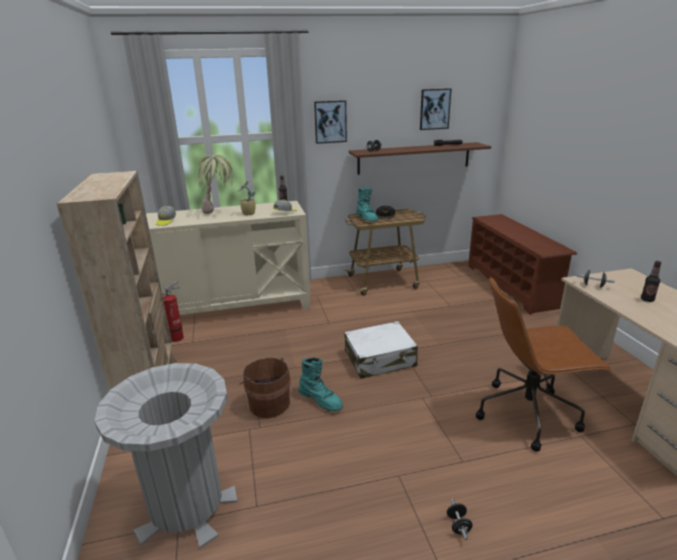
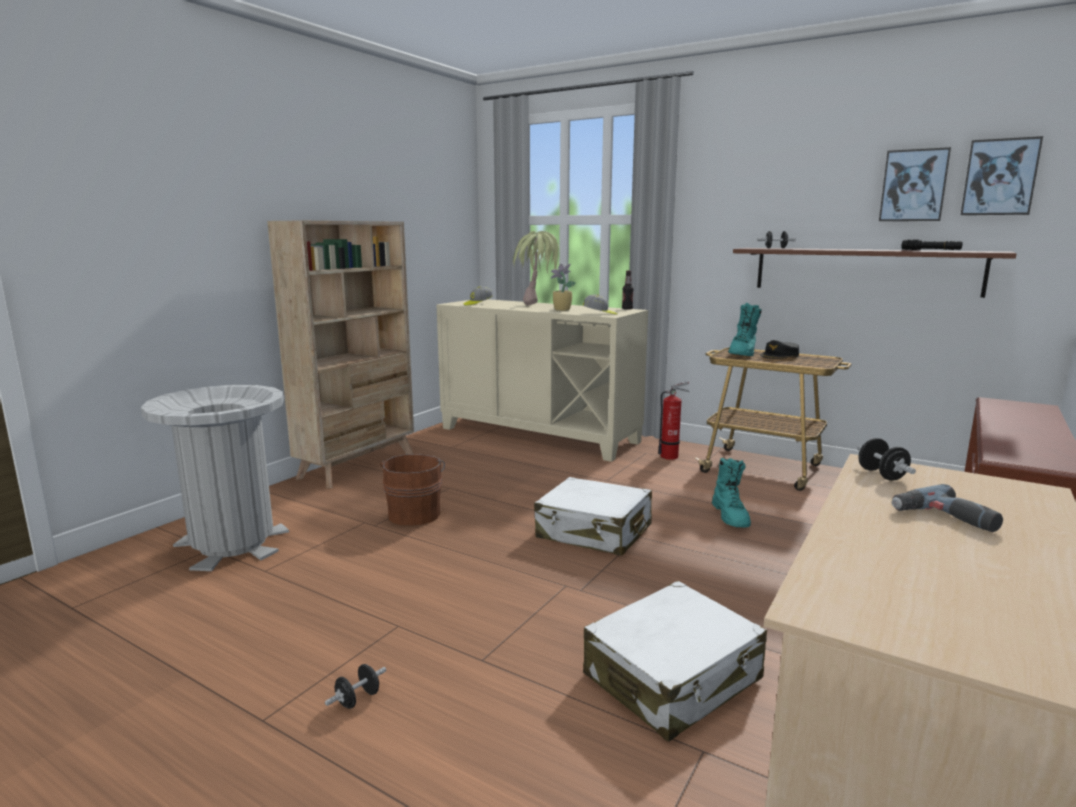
camera: 45 degrees right, 10 degrees down
(178, 337) = (448, 440): fire extinguisher -> fire extinguisher (671, 456)
(321, 399) = (462, 533): turquoise boot -> turquoise boot (731, 516)
(330, 122) = (721, 202): picture -> picture (1000, 177)
(528, 413) = (673, 678): brown office chair -> white suitcase
(647, 299) = (944, 519): bottle -> power drill

